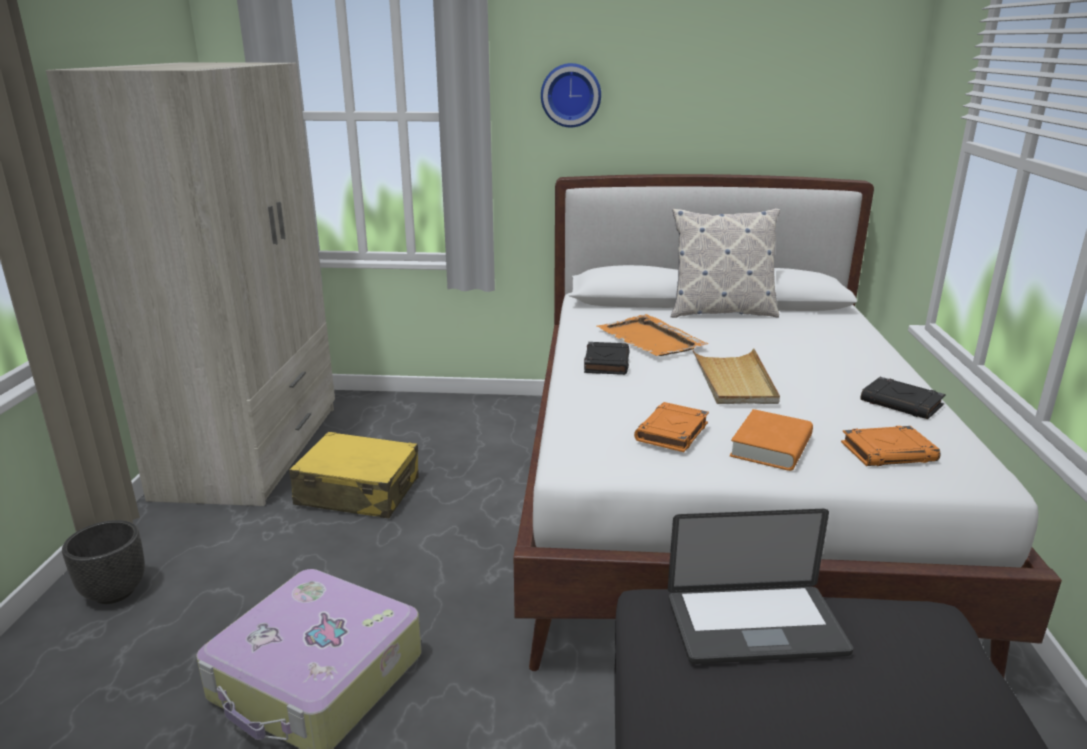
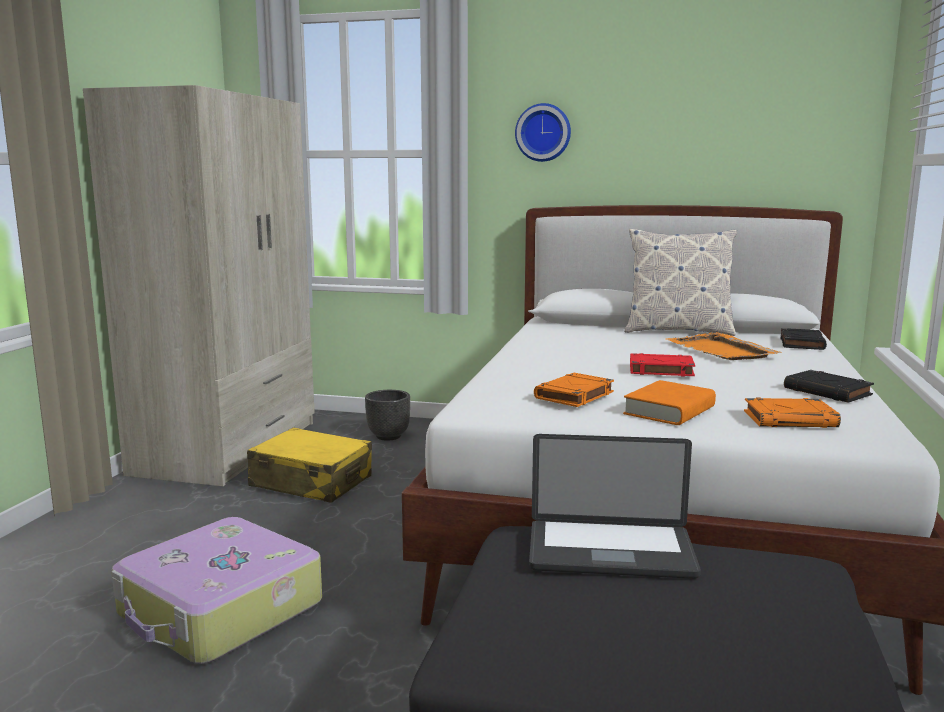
camera: 10 degrees right, 10 degrees down
(116, 592) = (72, 535): black planter -> black planter (389, 436)
(606, 362) = (541, 355): black book -> black book (801, 343)
(650, 340) = (594, 343): orange tray -> orange tray (721, 350)
(734, 380) = (660, 370): beige tray -> red book

